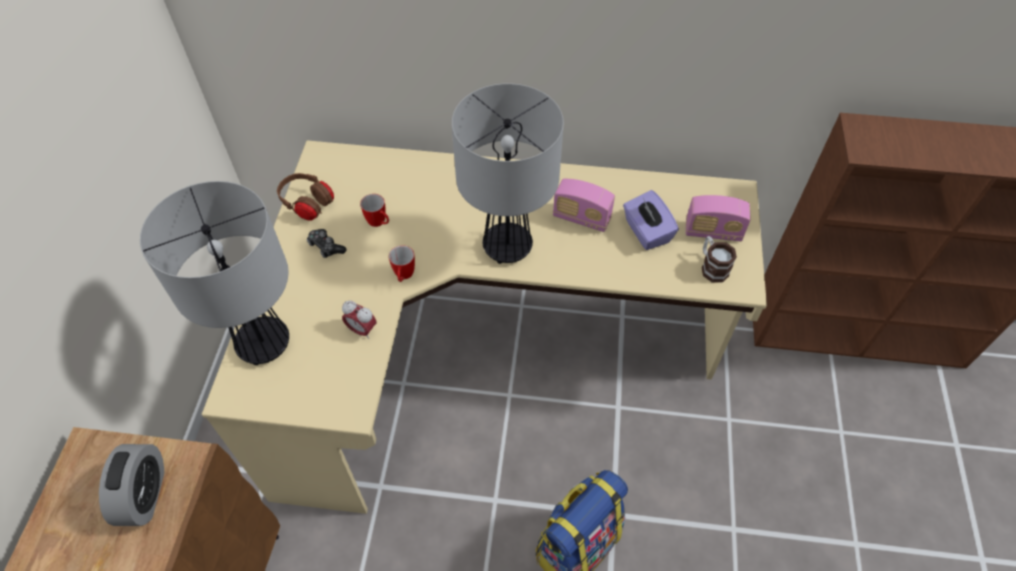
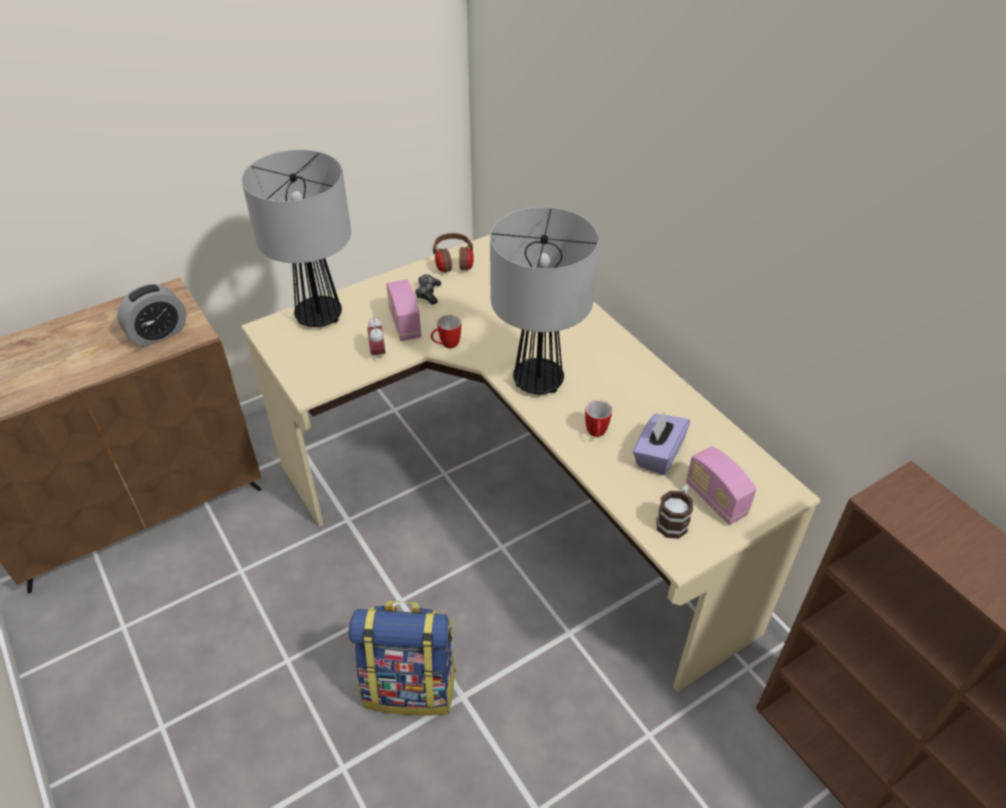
camera: 50 degrees right, 10 degrees down
(379, 223) = (479, 304): mug -> mug (596, 434)
(581, 218) = (621, 406): radio -> radio (405, 324)

